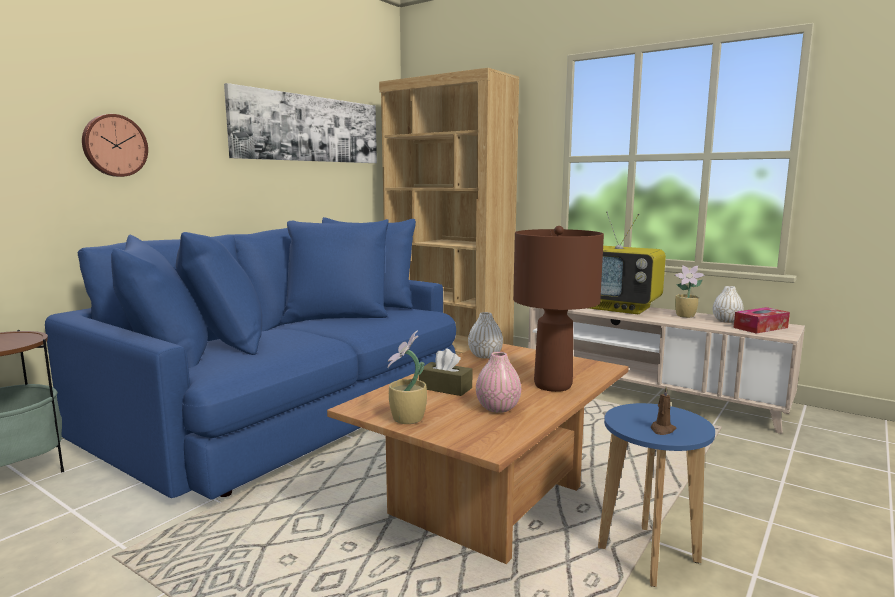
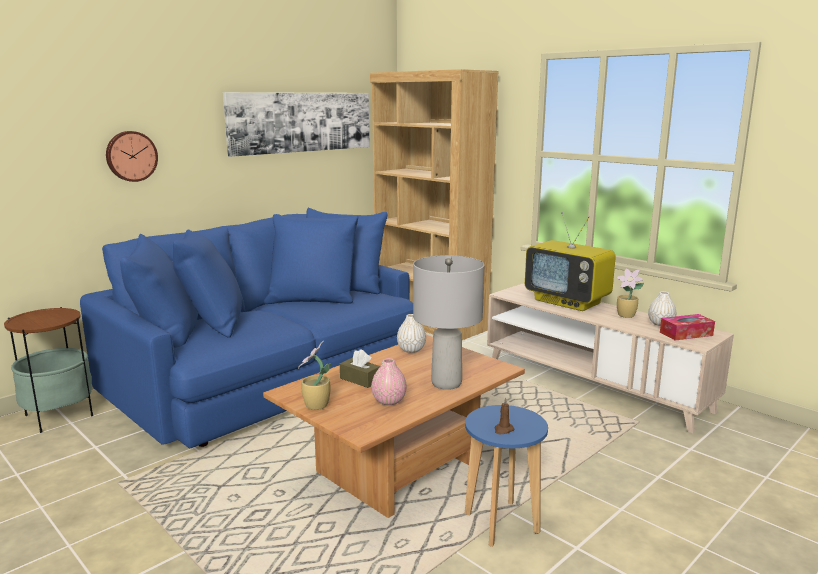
camera: 10 degrees right, 5 degrees up
(553, 385) = (447, 383): brown table lamp -> grey table lamp

